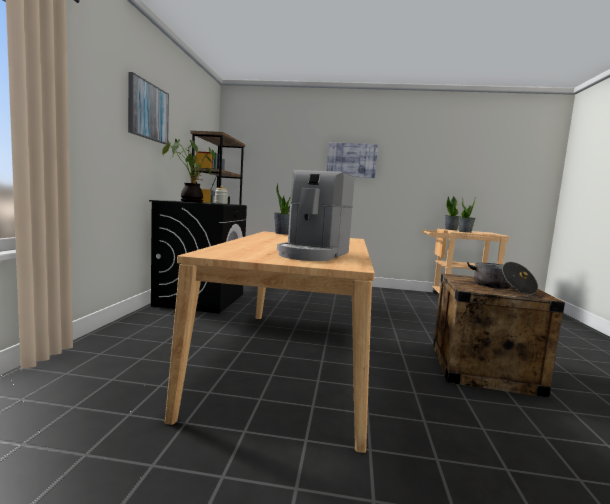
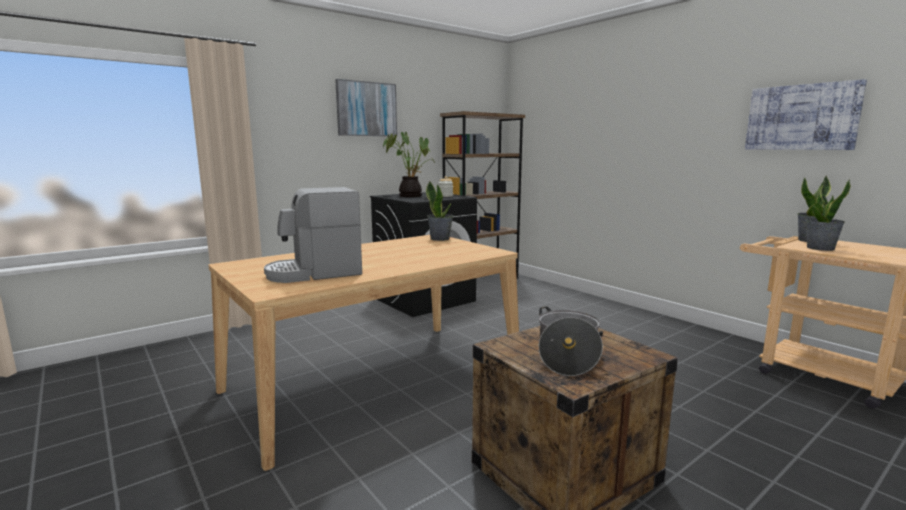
camera: 45 degrees right, 5 degrees up
(351, 160) = (656, 121): picture -> picture (801, 117)

